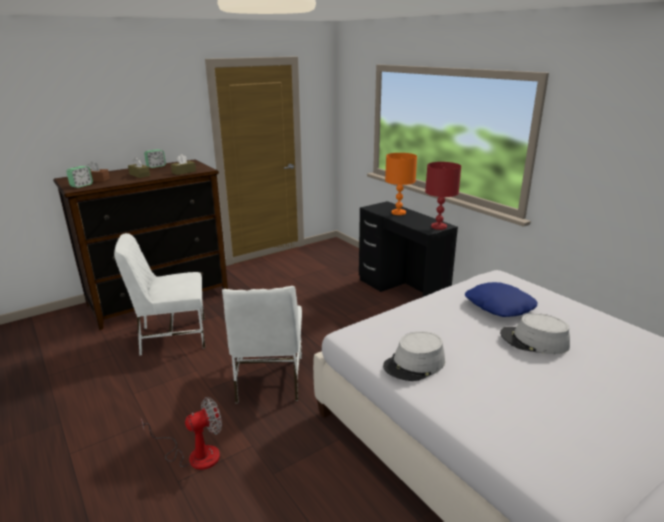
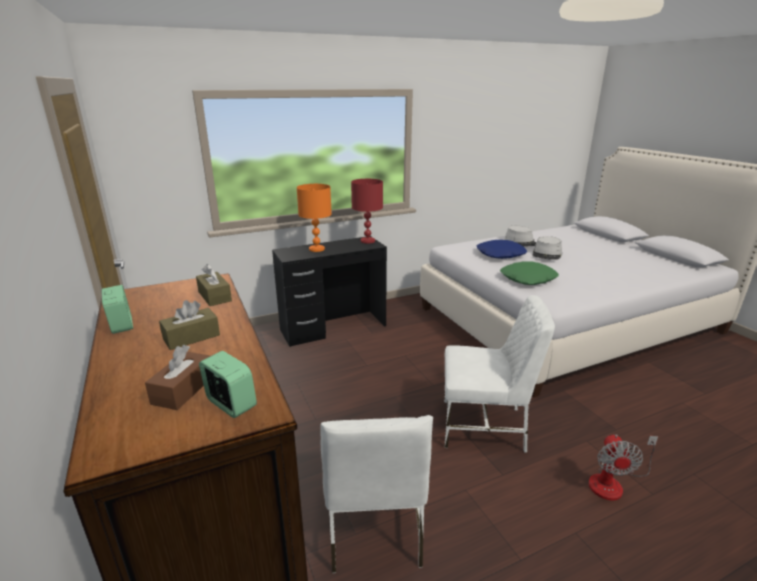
camera: 80 degrees left, 0 degrees up
(194, 454) = (613, 483): fan -> fan turned 150 degrees counterclockwise
(414, 364) = (588, 288): grey hat -> grey hat (521, 242)
(422, 322) = (528, 279): none -> green pillow

